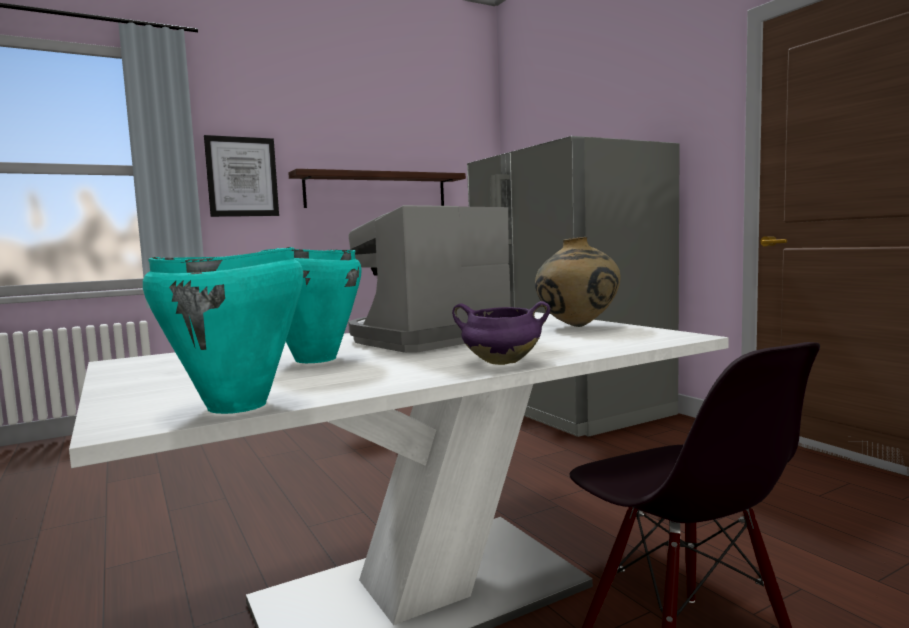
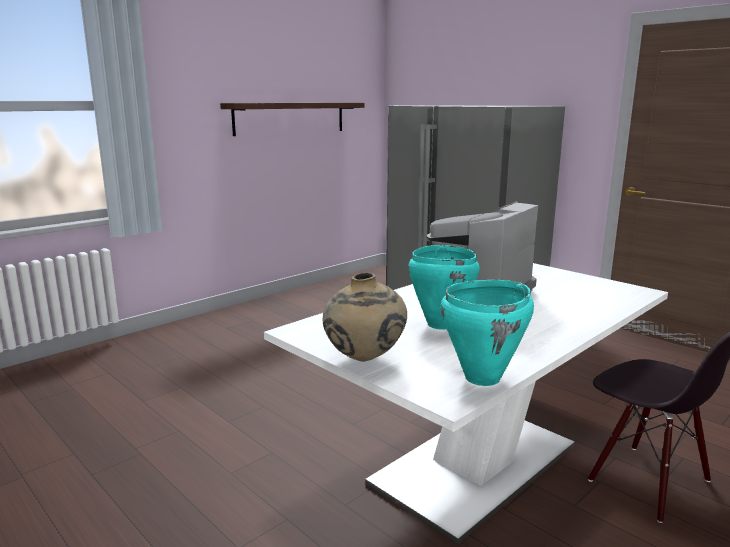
camera: 15 degrees left, 10 degrees up
(242, 177) = (182, 108): picture -> none
(500, 363) = (571, 325): purple cooking pot -> none
(578, 327) = (560, 279): beige vase -> beige vase (365, 360)

